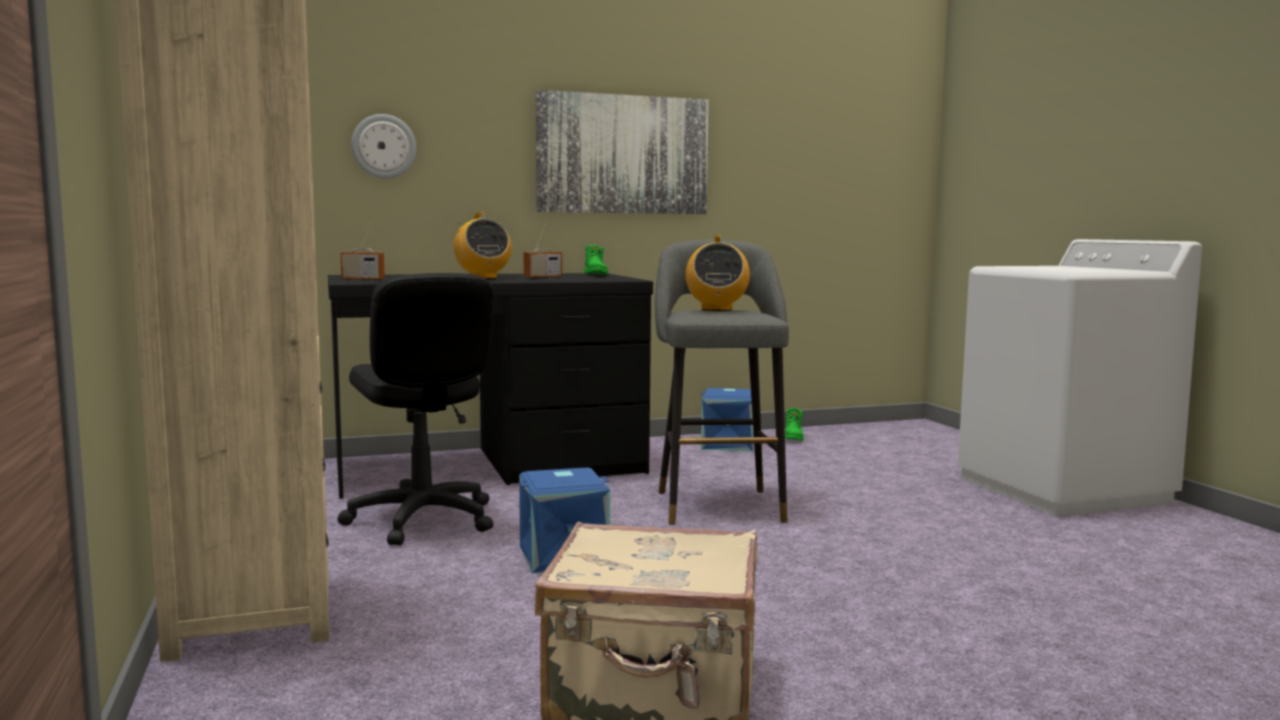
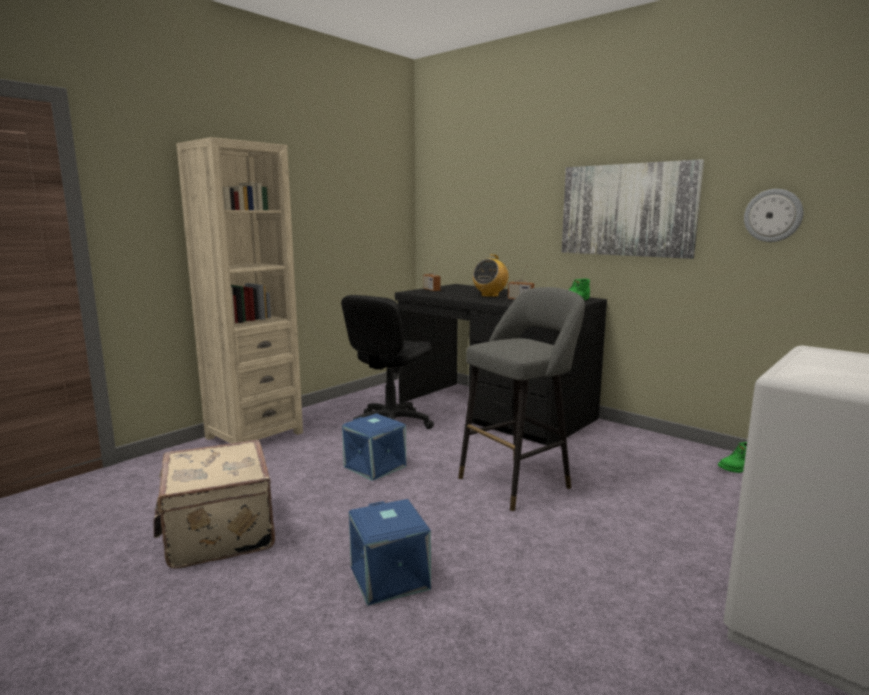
camera: 60 degrees right, 5 degrees up
(384, 146) = (483, 211): wall clock -> wall clock (773, 215)
(716, 309) = (525, 341): radio -> none
(728, 444) = (667, 451): blue storage box -> blue storage box (391, 578)

